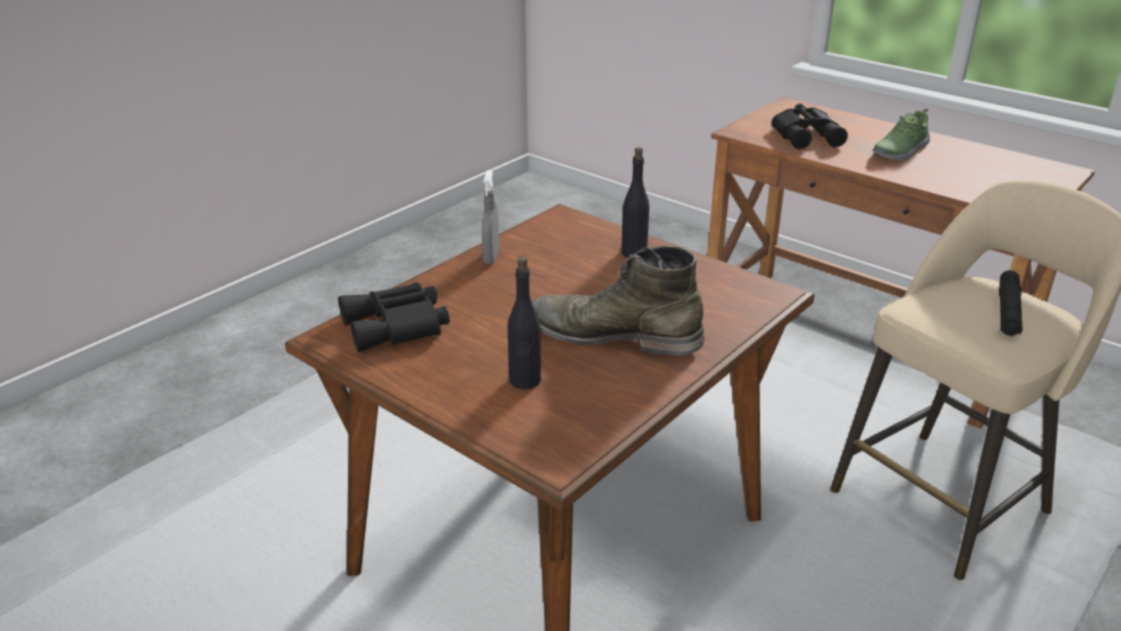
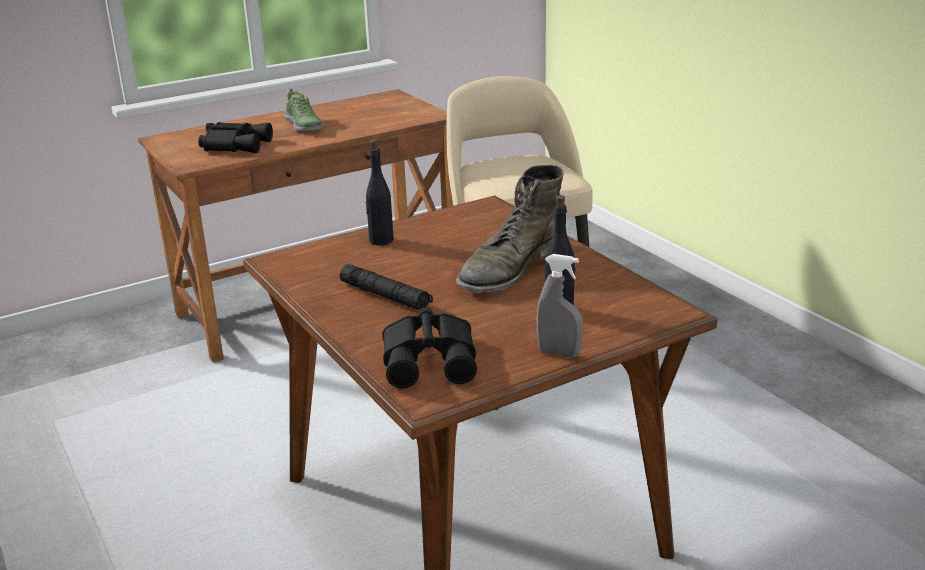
camera: 70 degrees left, 5 degrees down
(491, 258) = (331, 301): grey spray bottle -> grey spray bottle (559, 353)
(1008, 311) = (521, 165): black flashlight -> black flashlight (385, 296)

